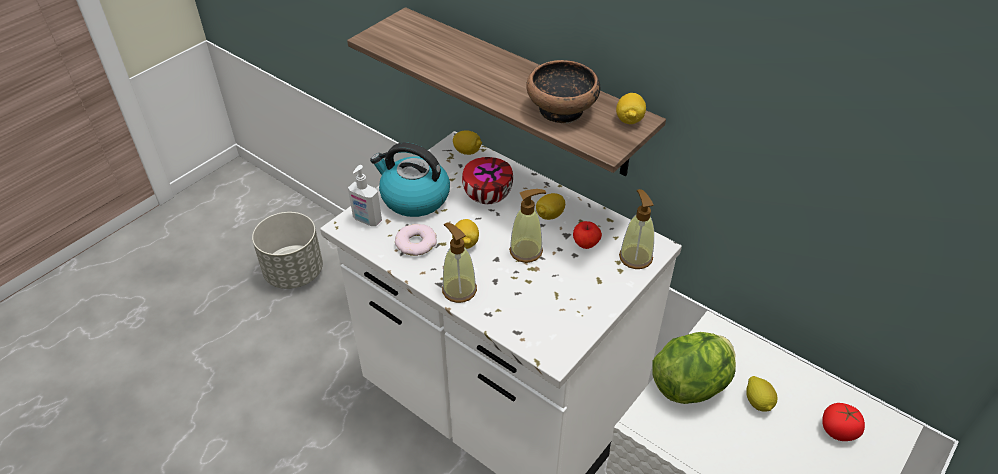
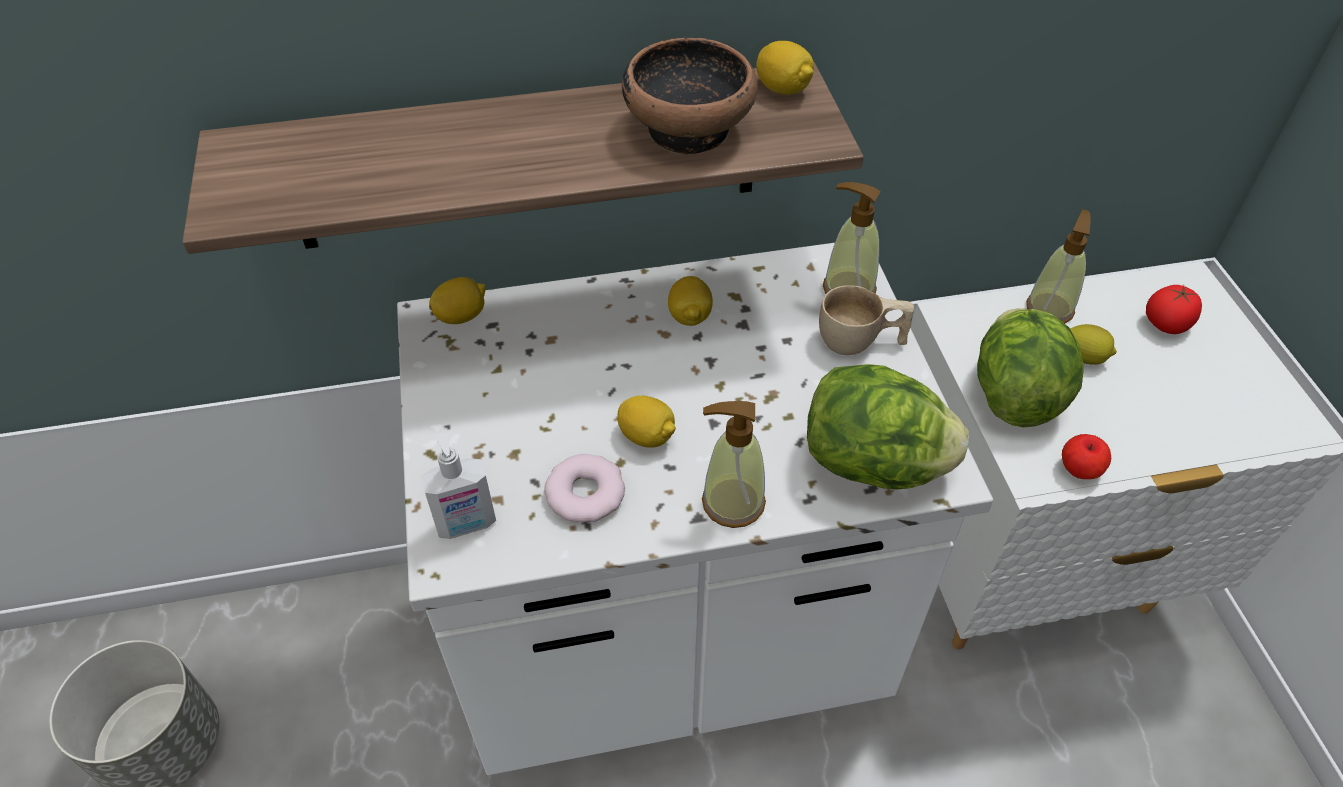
camera: 50 degrees left, 5 degrees up
(414, 198) = (486, 437): kettle -> none
(487, 196) = (579, 354): bowl -> none
(526, 251) = (731, 382): soap dispenser -> soap dispenser (1049, 308)
(532, 325) = (874, 465): none -> lettuce
(585, 244) = (779, 317): apple -> apple (1079, 469)
(604, 280) = (860, 342): none -> beige cup

